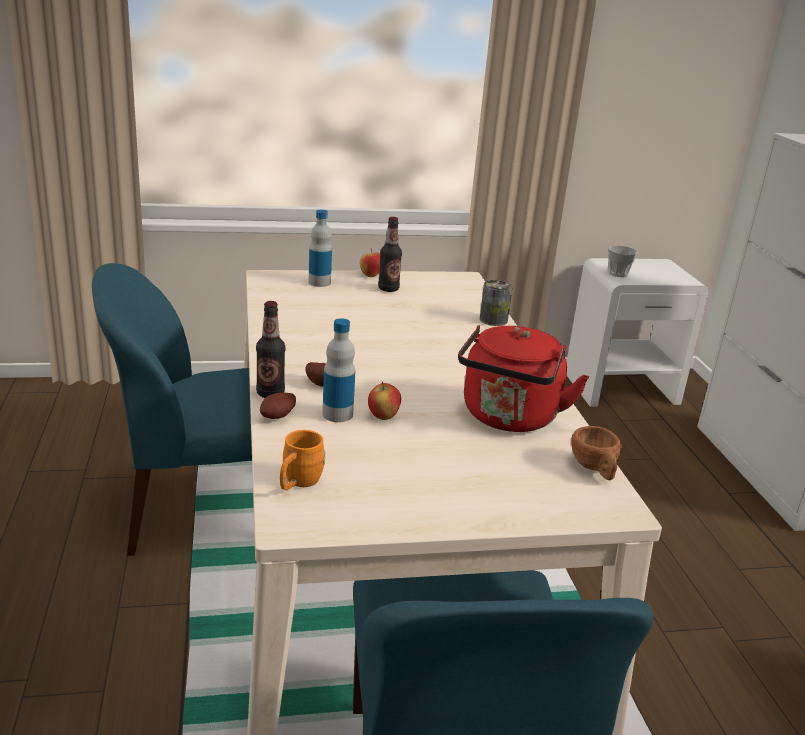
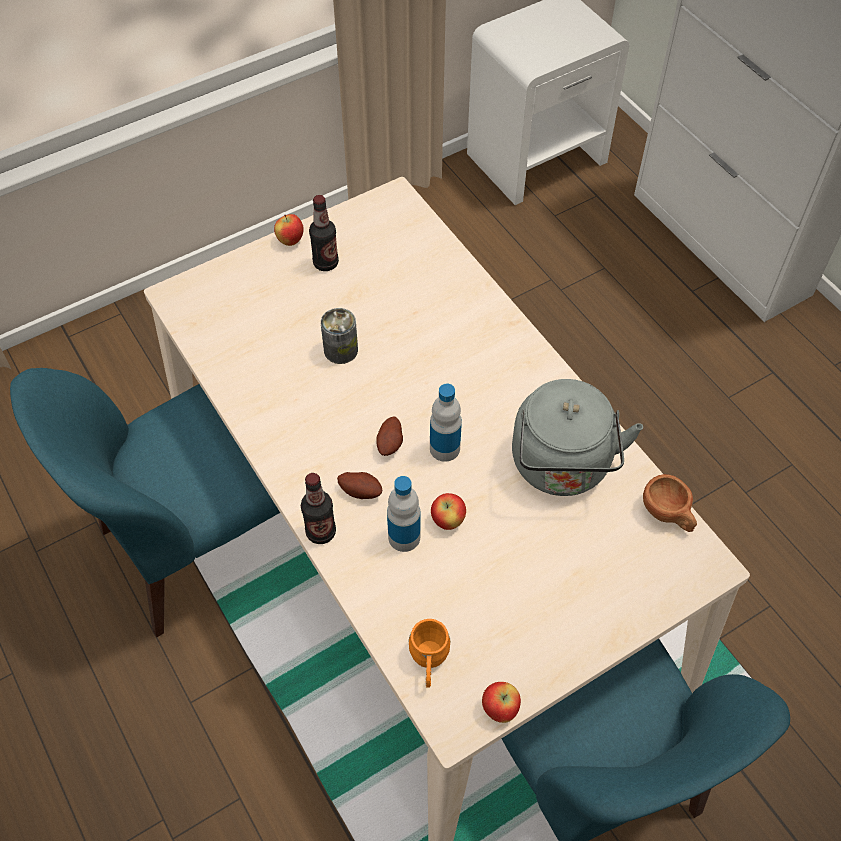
camera: 20 degrees left, 30 degrees up
(279, 417) = (352, 569): potato -> potato (390, 443)
(319, 282) = (243, 283): bottle -> bottle (444, 448)
(340, 530) = (499, 709): none -> apple
(493, 320) = (467, 282): can -> can (341, 350)
(509, 419) = (562, 467): red kettle -> grey kettle
(618, 273) = (524, 52): cup -> none

